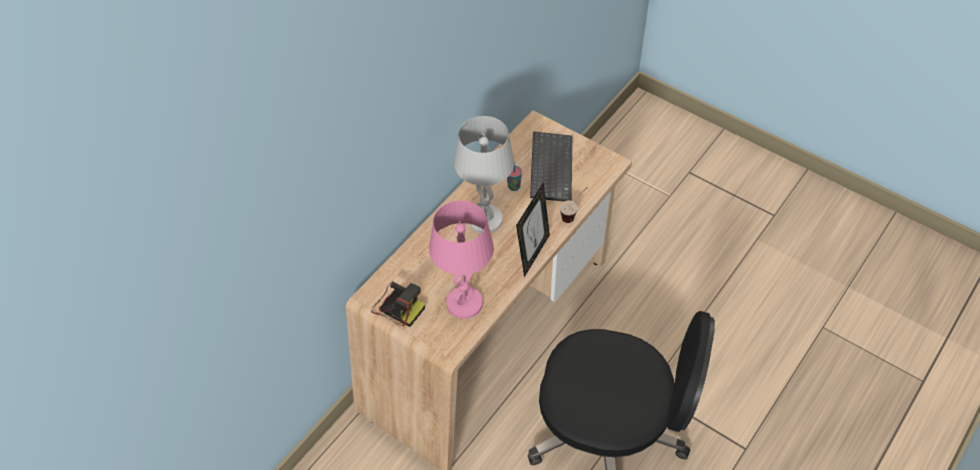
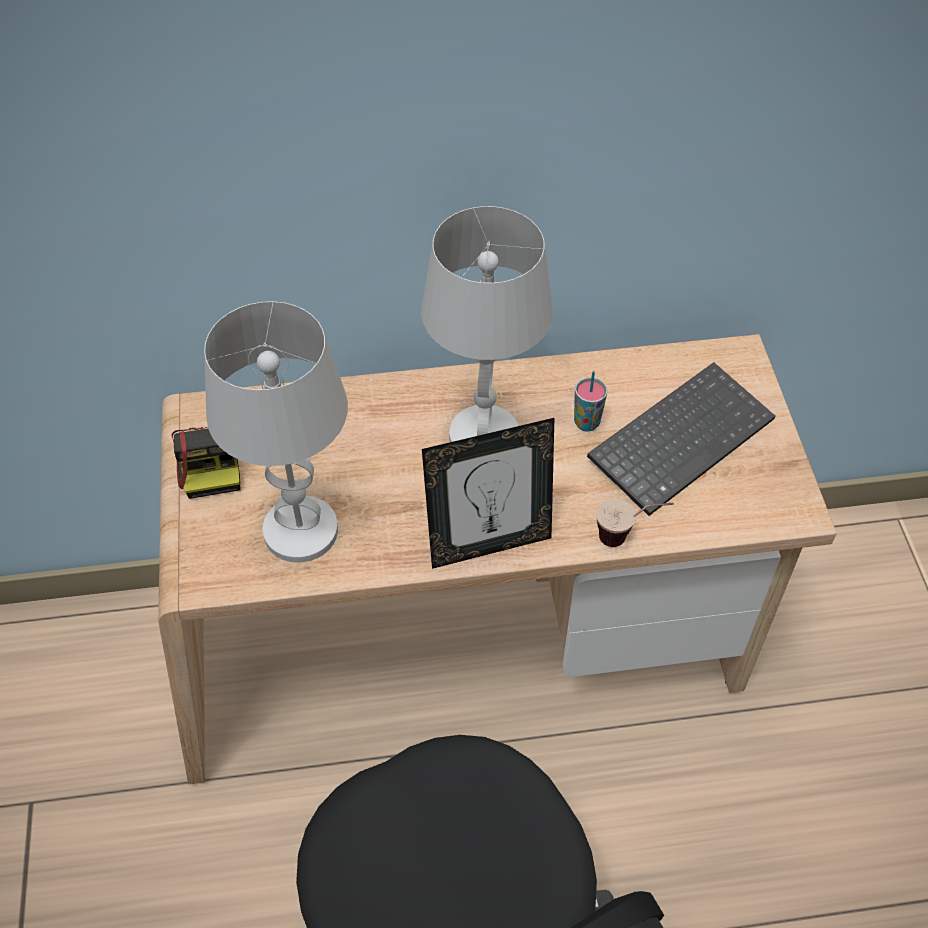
camera: 45 degrees right, 0 degrees up
(464, 303) = (301, 530): pink table lamp -> white table lamp

